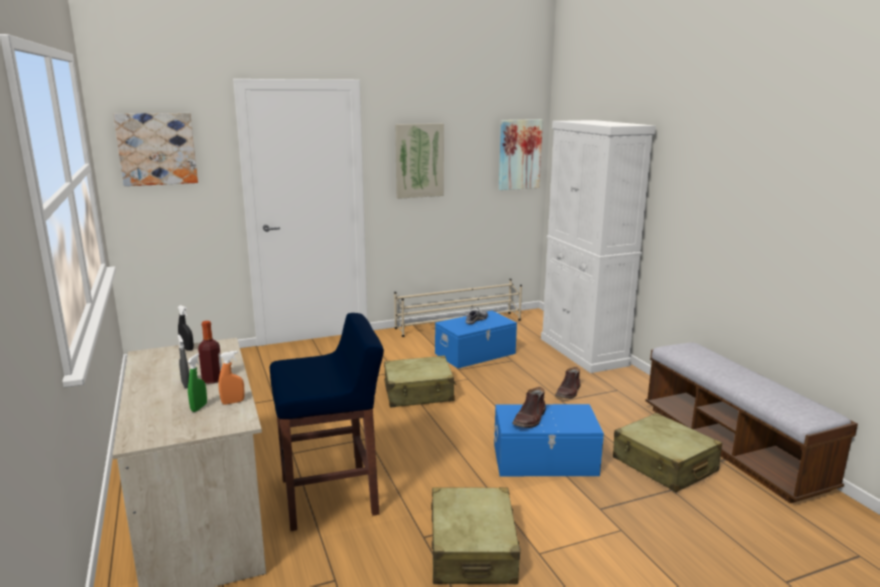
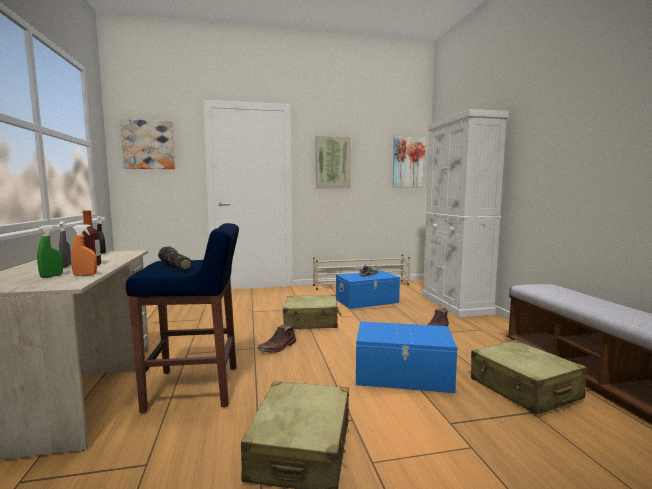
camera: 10 degrees right, 10 degrees down
(310, 375) = (174, 266): none -> flashlight
(530, 419) = (387, 332): brown boot -> brown boot (278, 347)

